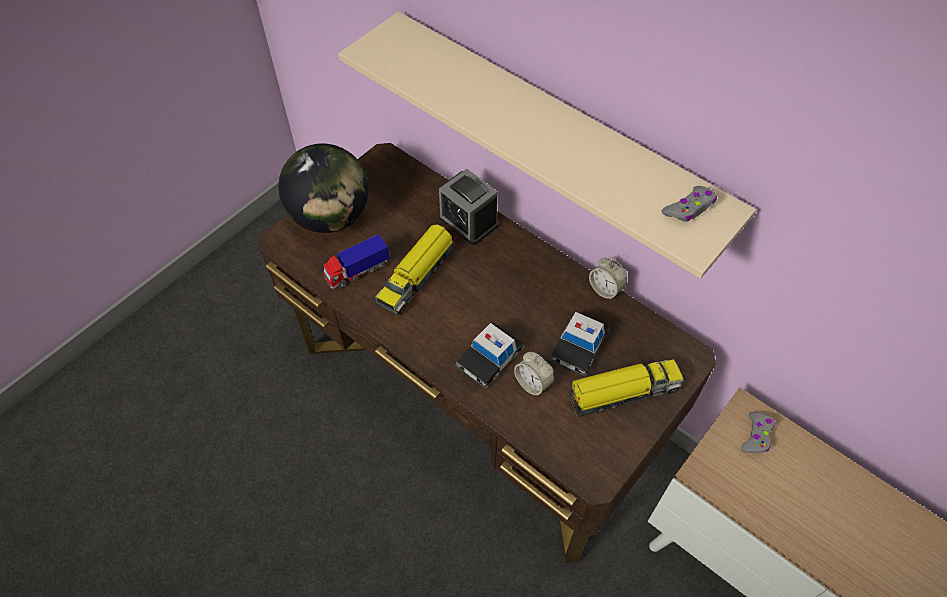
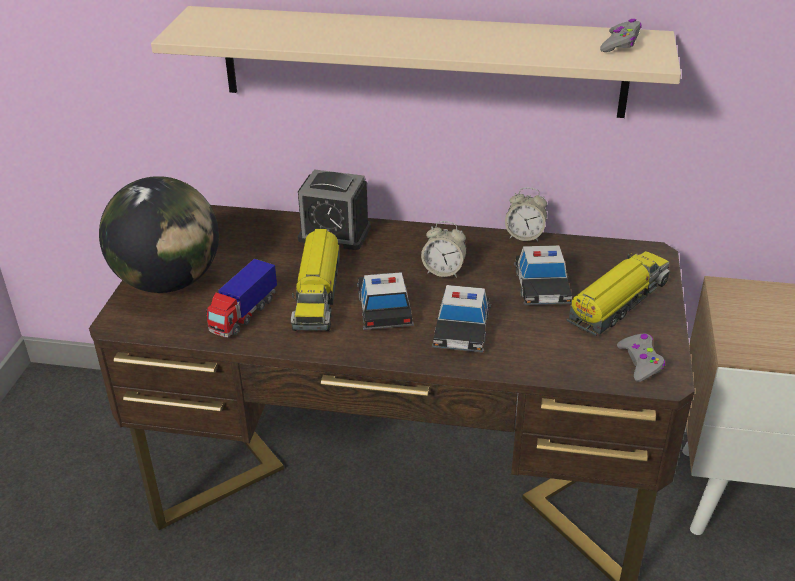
camera: 30 degrees left, 20 degrees down
(452, 311) = (384, 308): none -> toy car
(533, 383) = (525, 331): alarm clock -> alarm clock (443, 271)
(756, 436) = (755, 303): grey game controller -> grey game controller (640, 362)

